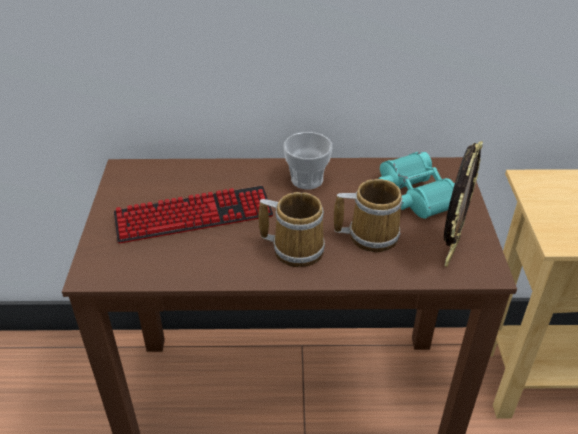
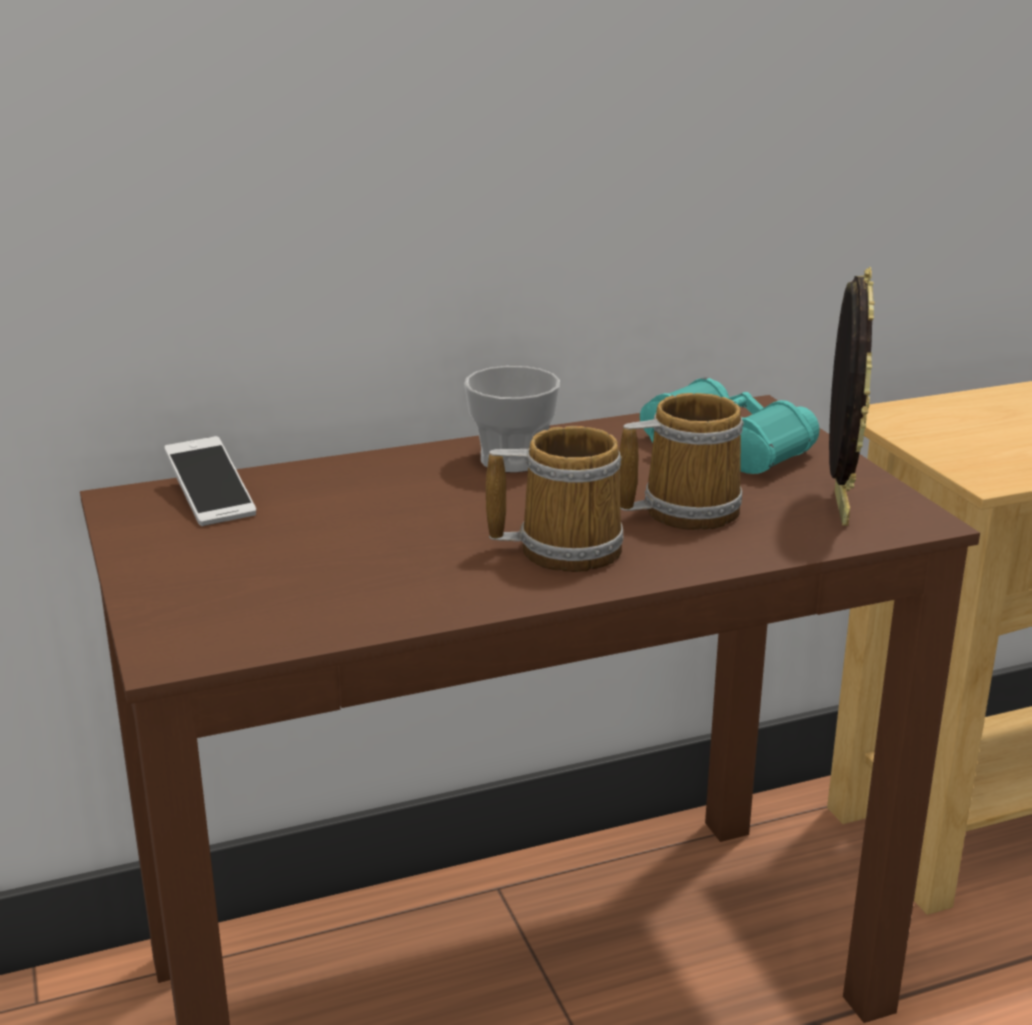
camera: 20 degrees left, 15 degrees down
(158, 176) = (211, 498): none -> phone
(194, 216) = (329, 539): keyboard -> none

